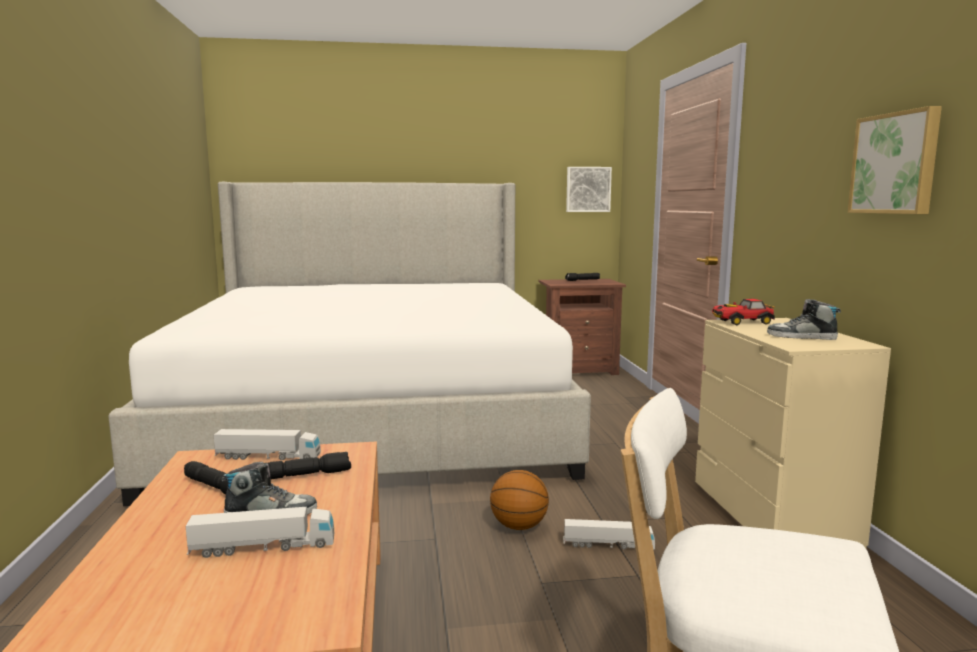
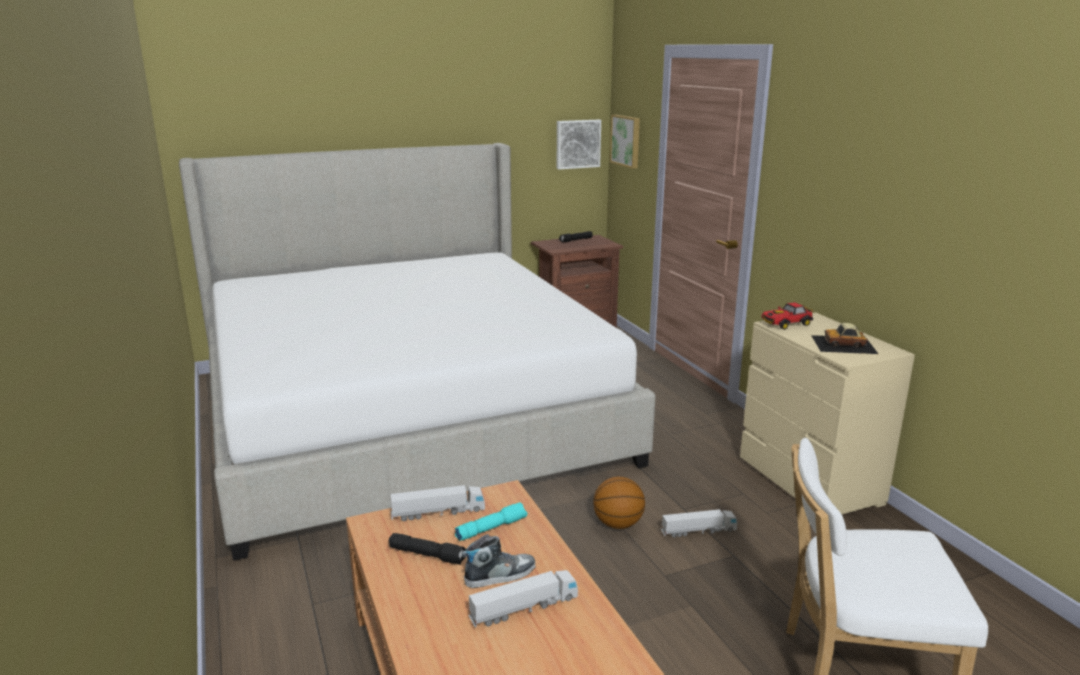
camera: 15 degrees left, 10 degrees up
(307, 474) = (491, 528): black flashlight -> turquoise flashlight
(801, 337) = (844, 344): shoe -> toy car
(896, 163) = (925, 207): picture -> picture (626, 140)

